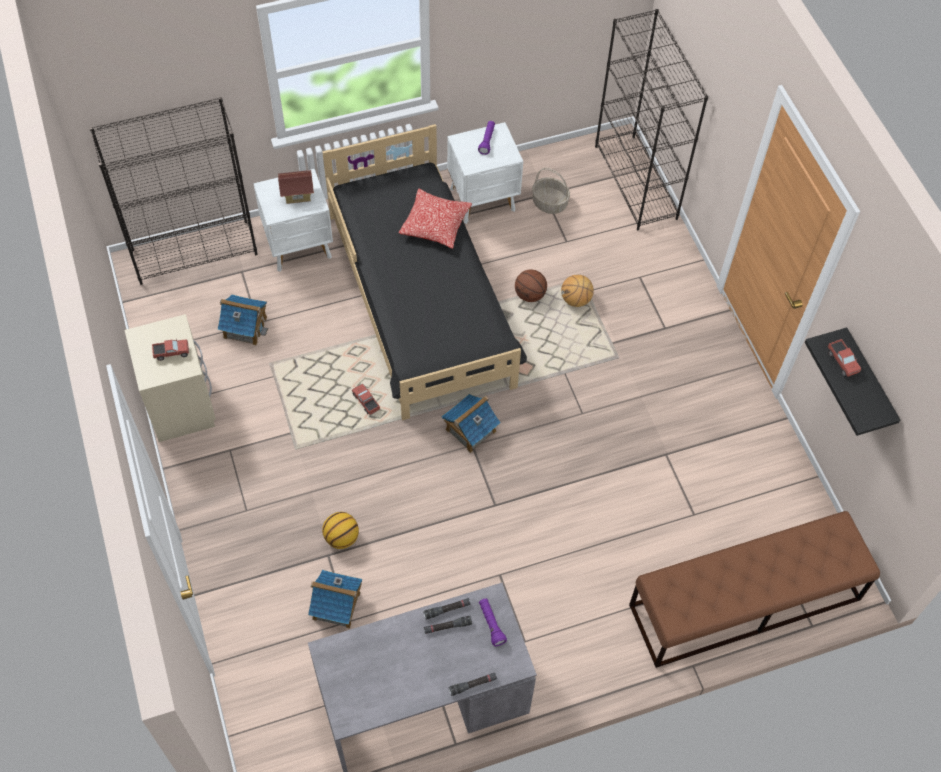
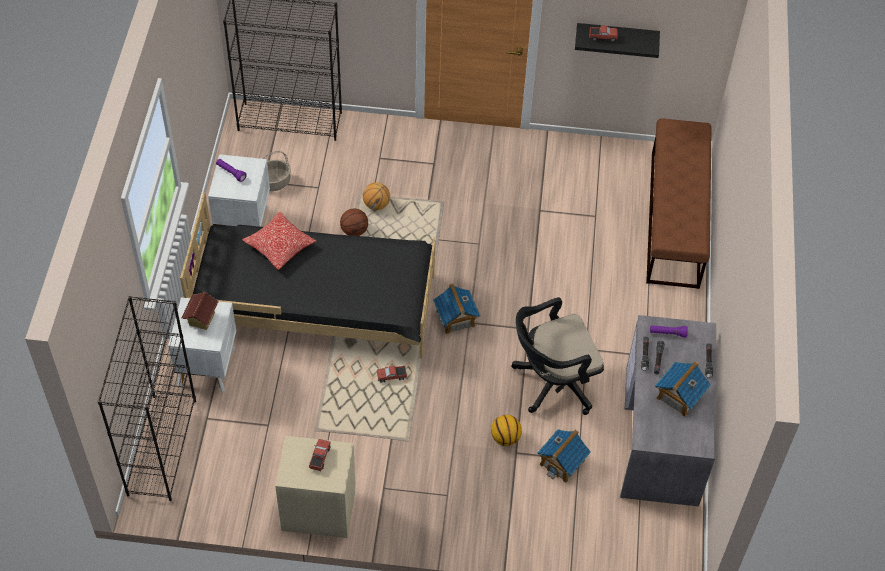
camera: 65 degrees left, 5 degrees down
(245, 327) = (267, 435): toy house -> toy house (679, 396)
(436, 557) = (552, 382): none -> black office chair

